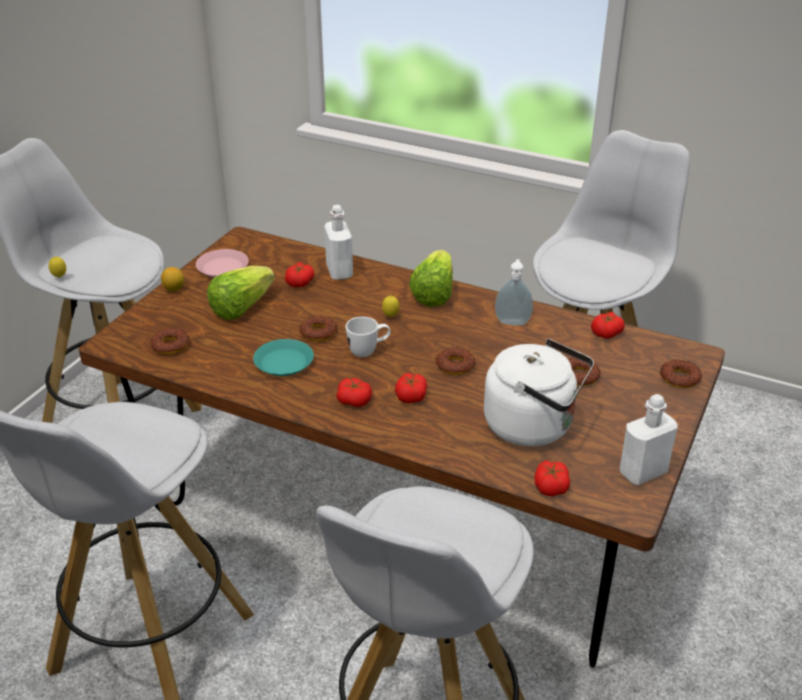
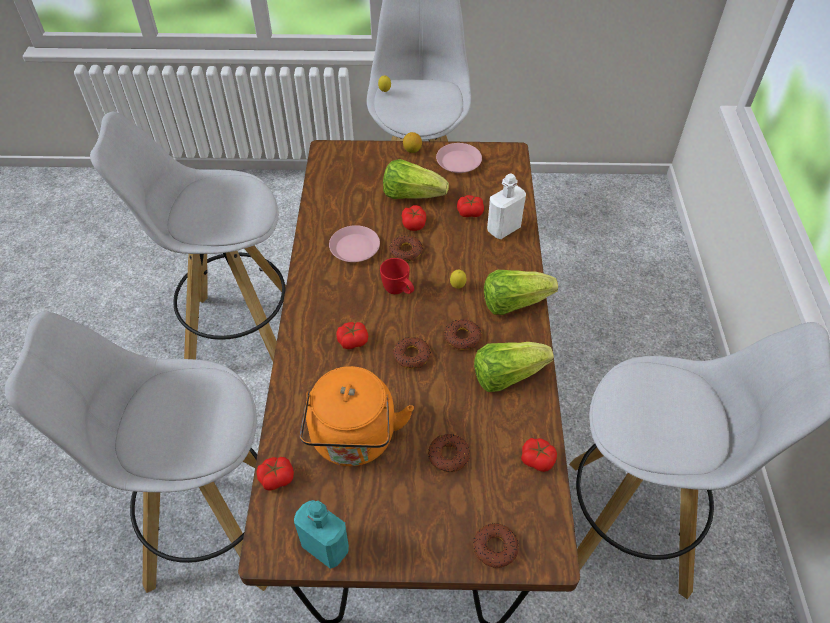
camera: 65 degrees right, 15 degrees up
(171, 345) = (341, 180): donut -> donut (462, 337)
(283, 362) = (354, 247): turquoise plate -> pink plate
(354, 400) = (329, 307): tomato -> tomato (414, 223)
(368, 351) = (399, 291): white mug -> red mug
(512, 321) = (507, 375): soap dispenser -> lettuce
(534, 426) = (353, 441): white kettle -> orange kettle
(643, 472) = (325, 547): white bottle -> turquoise bottle

